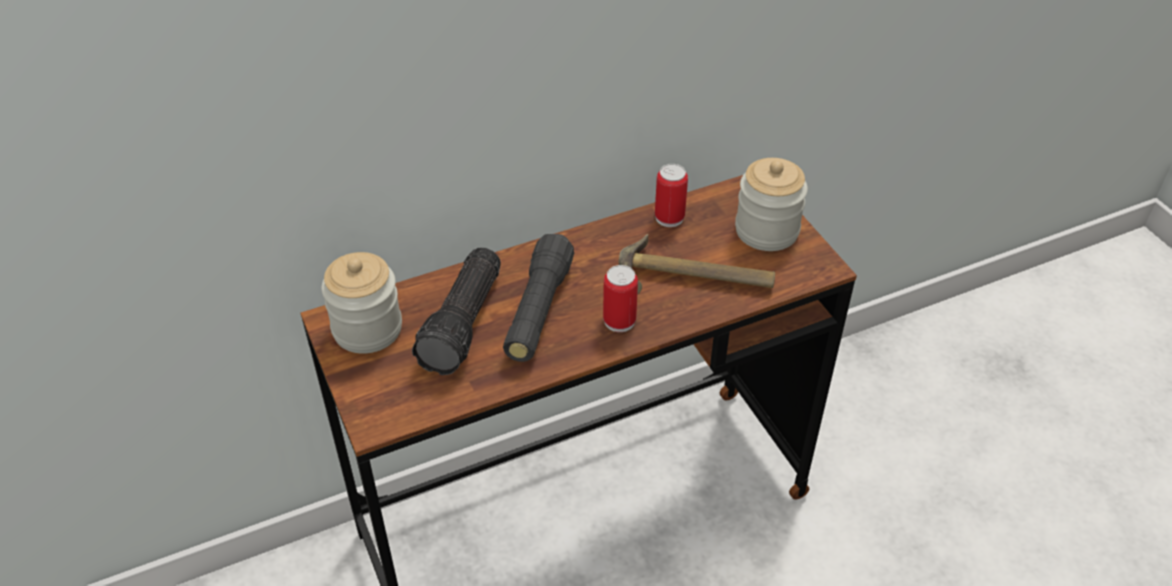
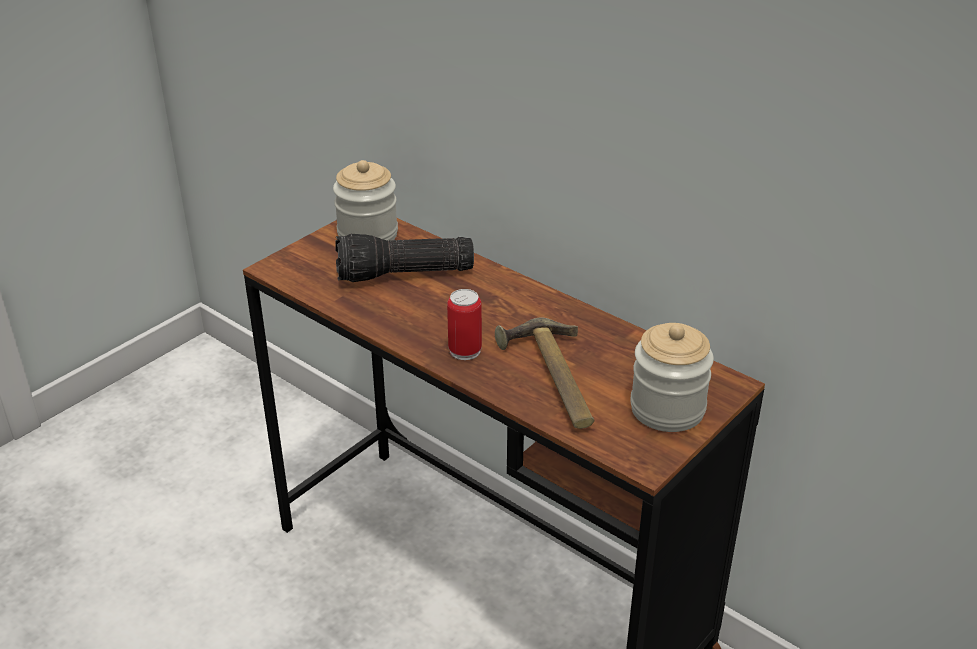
camera: 65 degrees right, 10 degrees down
(538, 311) = (445, 305): black flashlight -> none
(669, 217) = (629, 343): can -> none

